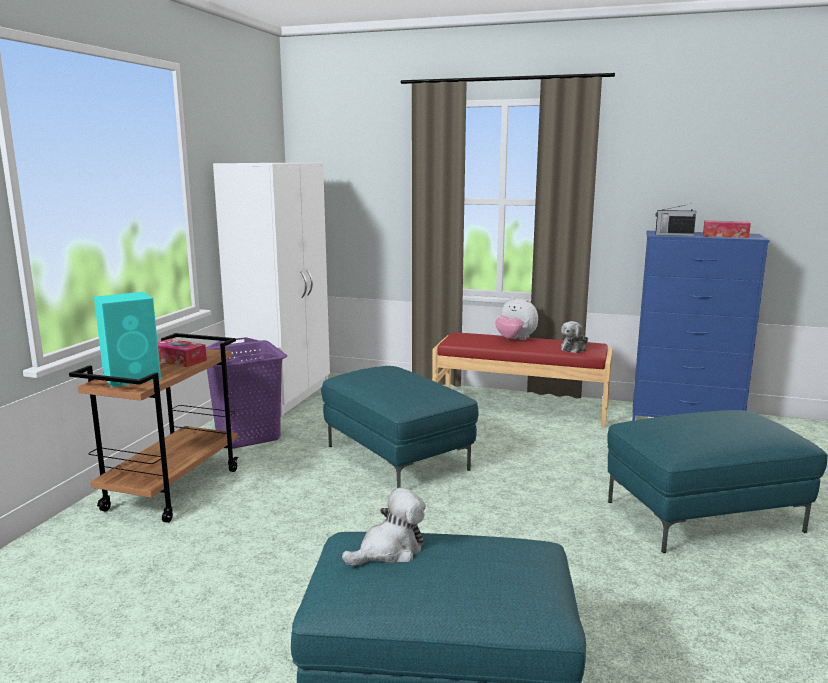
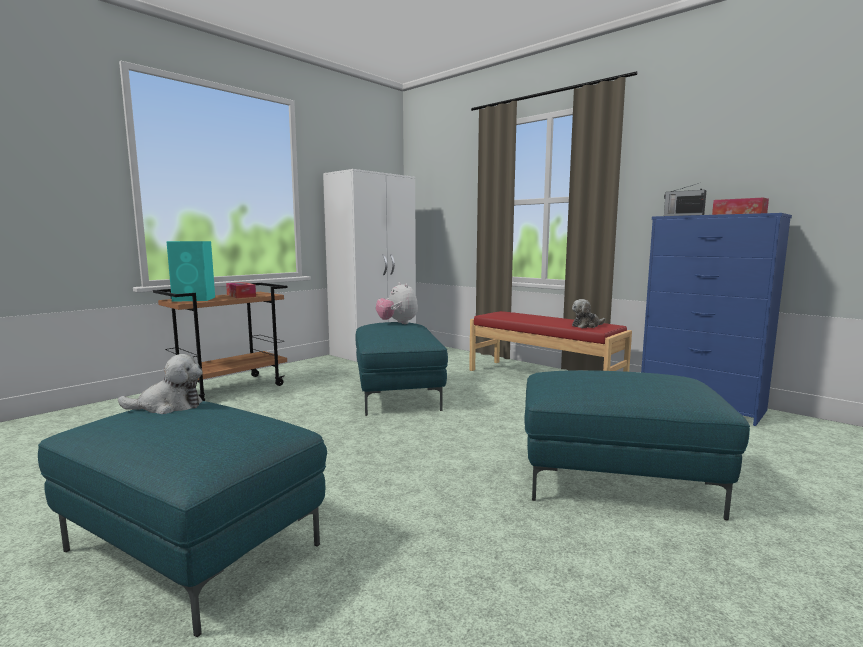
camera: 25 degrees right, 5 degrees down
(248, 436) = (318, 369): purple laundry basket -> none
(515, 340) = (543, 317): plush toy -> plush toy (397, 323)

